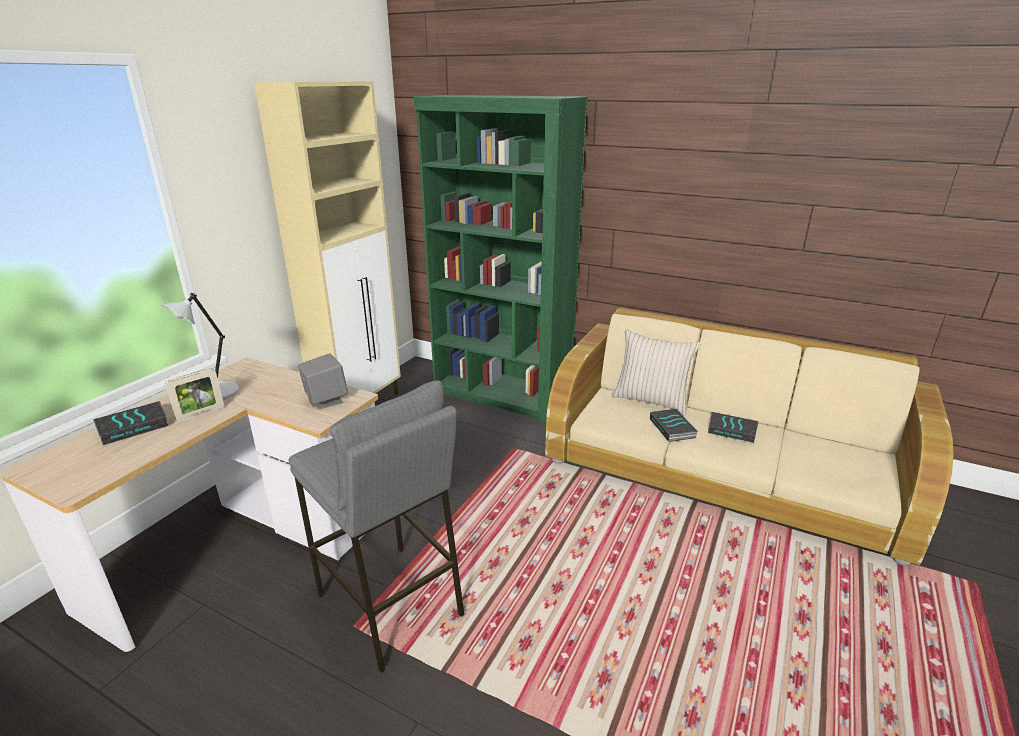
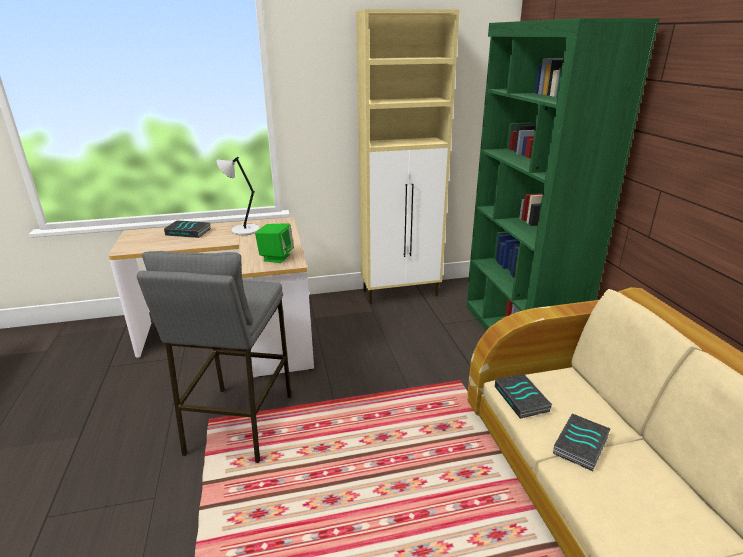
camera: 50 degrees right, 0 degrees up
(201, 414) = (218, 238): picture frame -> none
(326, 400) = (276, 257): grey speaker -> green speaker
(650, 401) = (607, 407): beige pillow -> none
(732, 430) = (659, 496): book -> book (522, 399)

